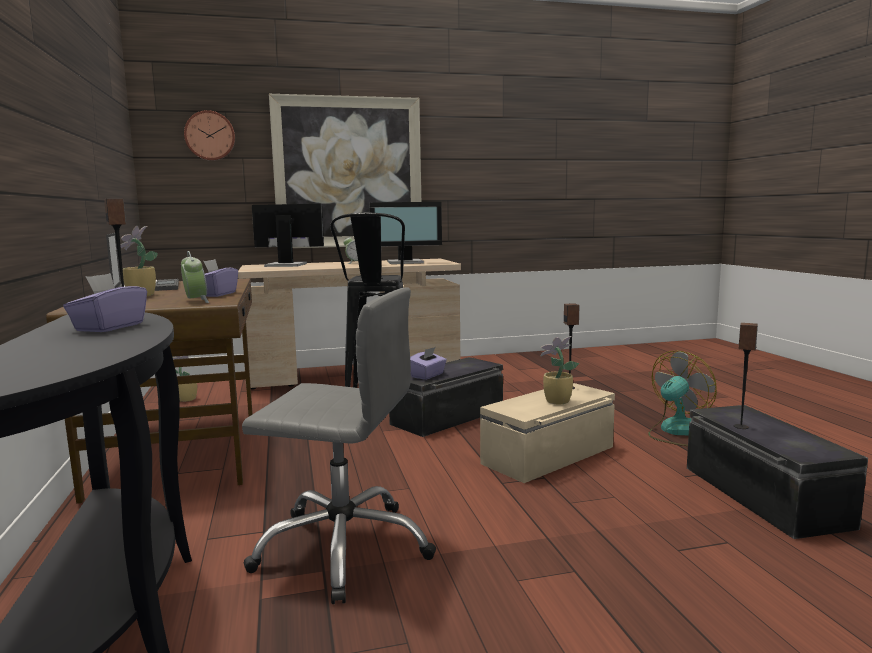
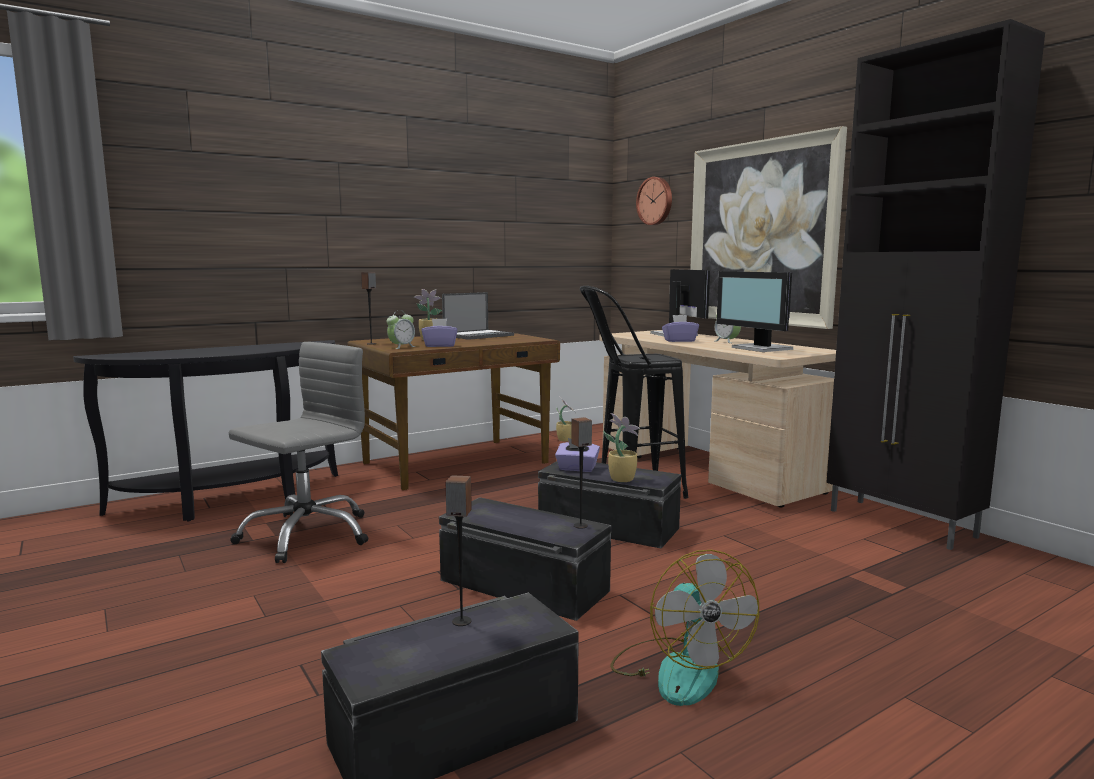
camera: 70 degrees right, 0 degrees up
(109, 327) = (259, 348): purple tissue box -> purple tissue box (679, 341)
(343, 547) = (306, 535): grey office chair -> grey office chair turned 135 degrees counterclockwise
(503, 359) = (902, 524): none -> black cabinet
(550, 455) = (522, 586): beige storage box -> black storage box
(556, 401) = (516, 523): potted plant -> potted plant (621, 479)
(679, 432) = (678, 669): fan -> fan turned 45 degrees clockwise

